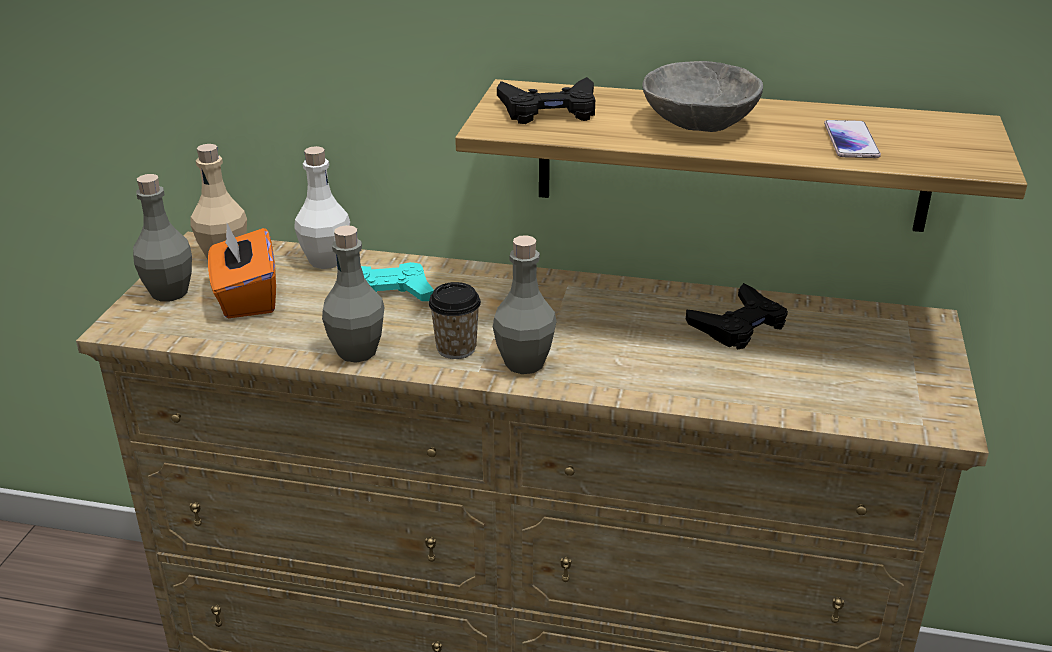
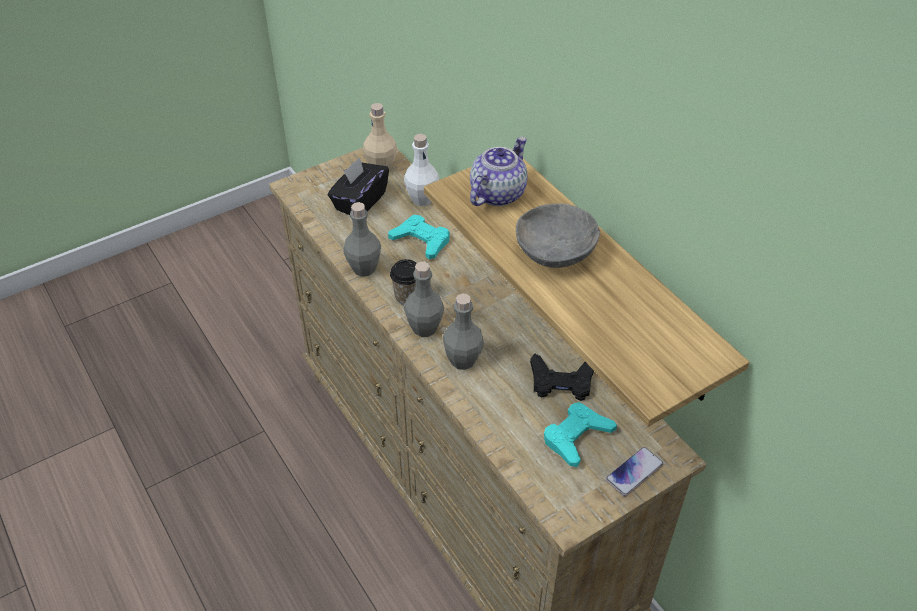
camera: 45 degrees right, 15 degrees up
(169, 293) = (333, 177): grey bottle -> grey bottle (463, 360)
(246, 298) = (360, 201): orange tissue box -> black tissue box
(549, 110) = (497, 193): black game controller -> teapot
(830, 358) = (576, 437): none -> turquoise game controller
(851, 141) = (612, 321): phone -> phone (634, 472)

